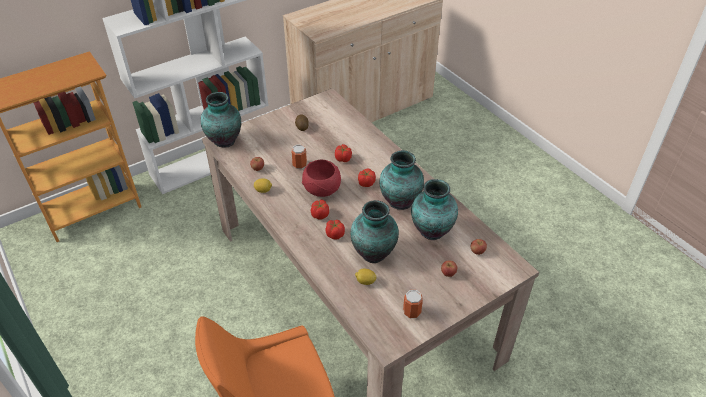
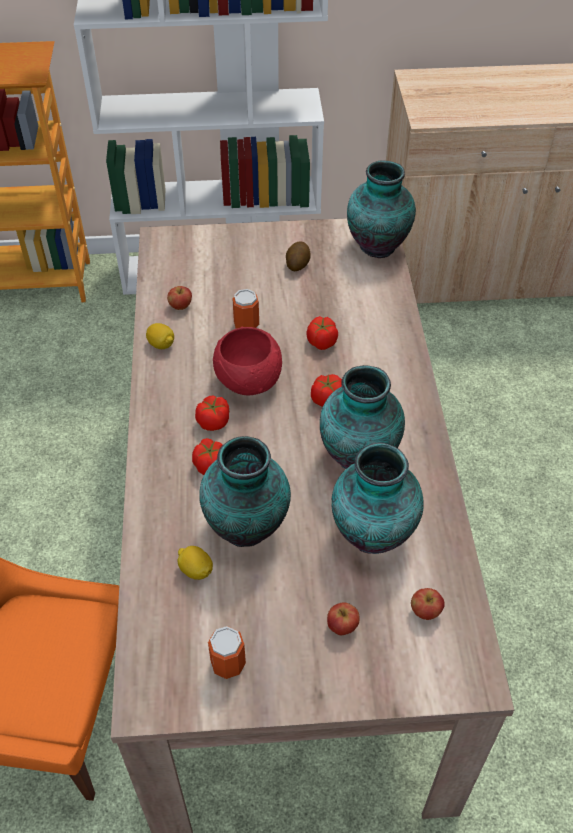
camera: 30 degrees right, 5 degrees up
(224, 140) = (168, 242): vase -> vase (378, 245)

